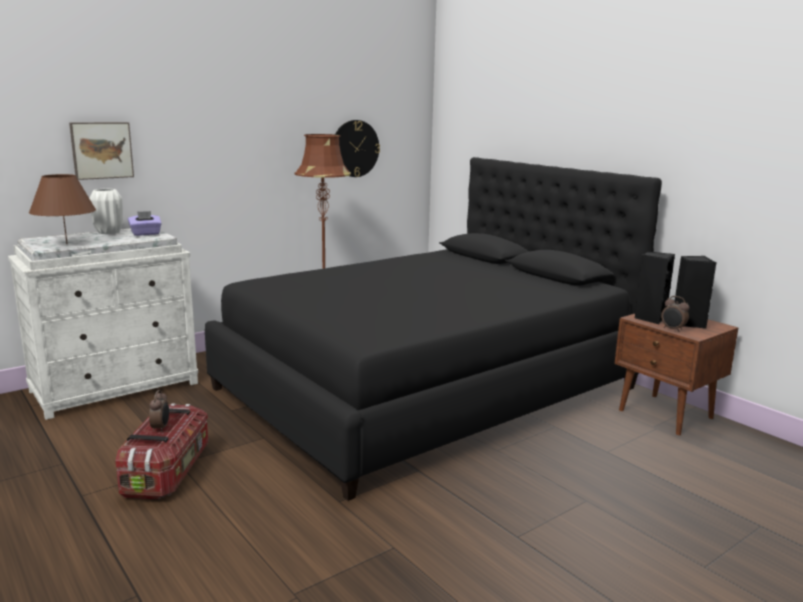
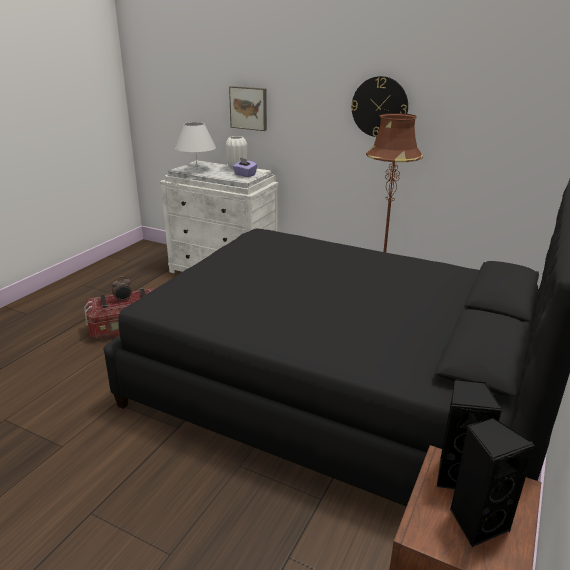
camera: 65 degrees right, 10 degrees up
(67, 243) = (197, 169): brown table lamp -> white table lamp
(355, 148) = (478, 134): wall clock -> wall clock (379, 107)
(673, 329) = (425, 505): alarm clock -> none

